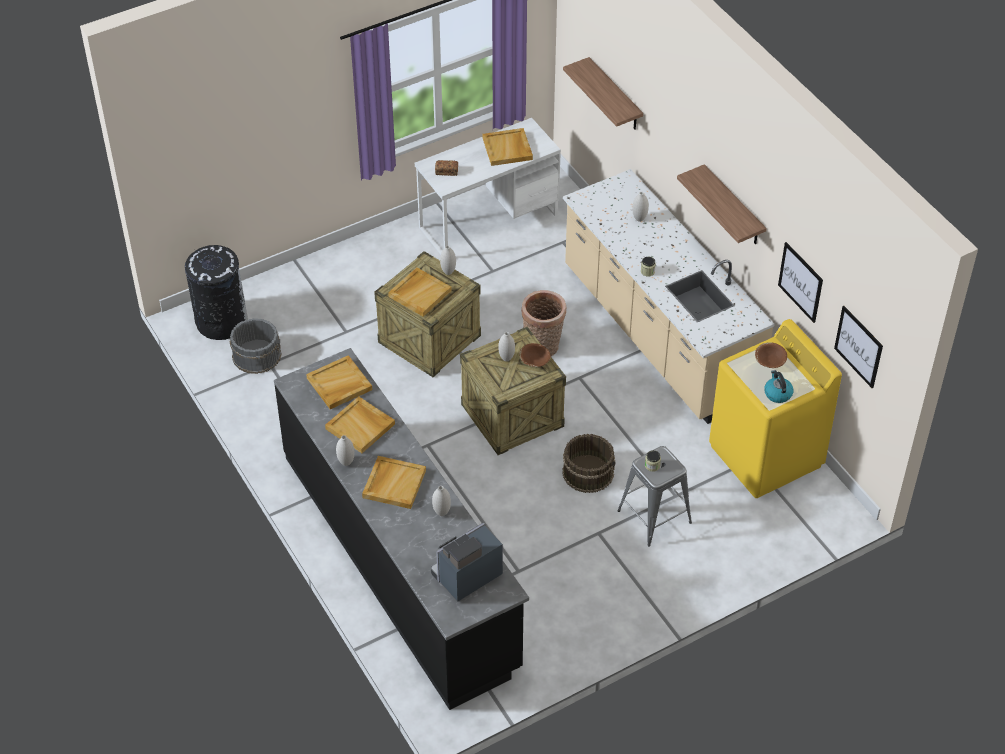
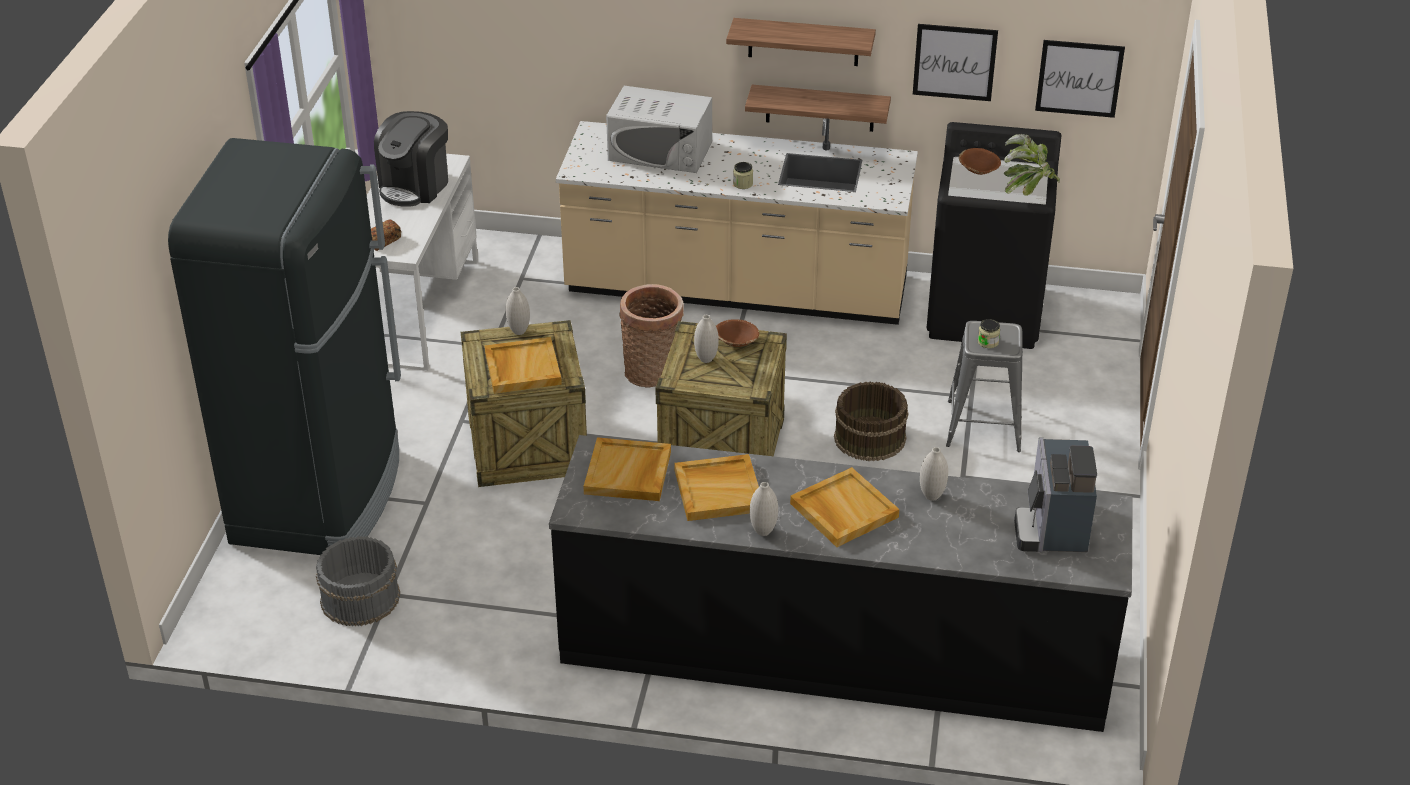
camera: 50 degrees left, 10 degrees down
(221, 321) = (260, 599): black trash can -> none
(310, 290) = (320, 496): none -> black fridge
(508, 149) = (415, 186): beige tray -> coffee machine
(615, 95) = (522, 36): shelf -> shelf (820, 108)
(639, 219) = (660, 151): white vase -> white microwave
(766, 456) = (985, 312): yellow washing machine -> black washing machine
(777, 393) = (1028, 188): kettle -> potted plant

